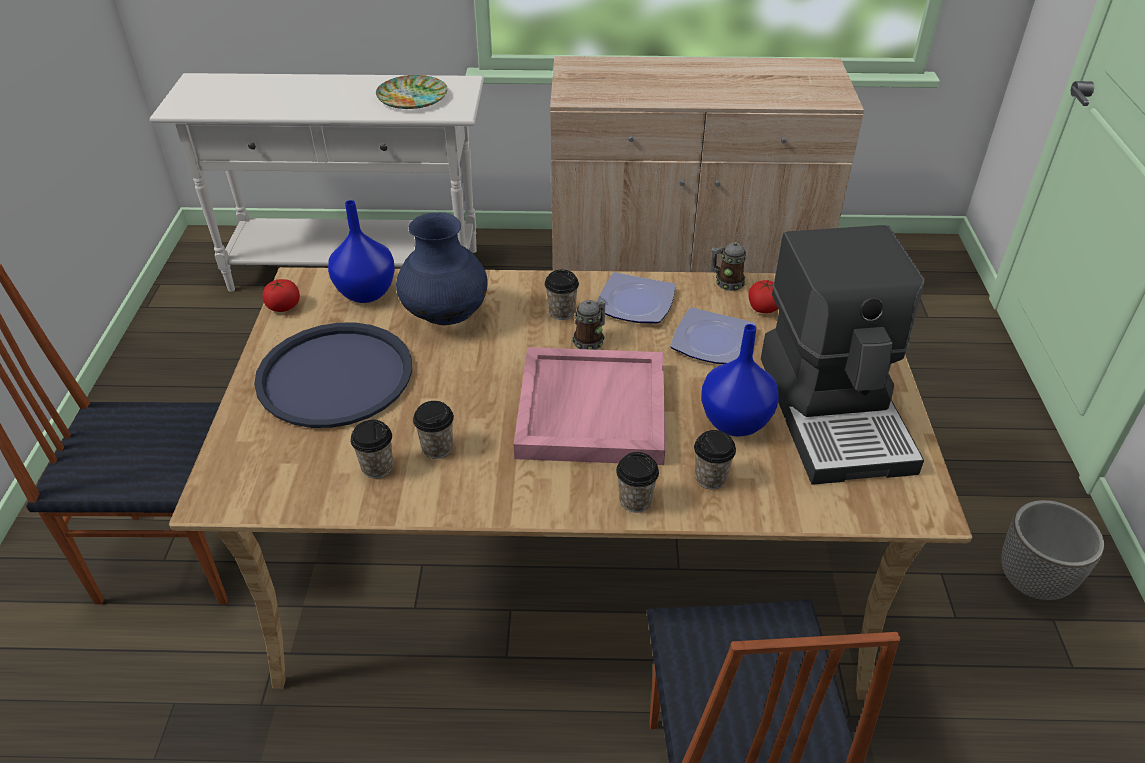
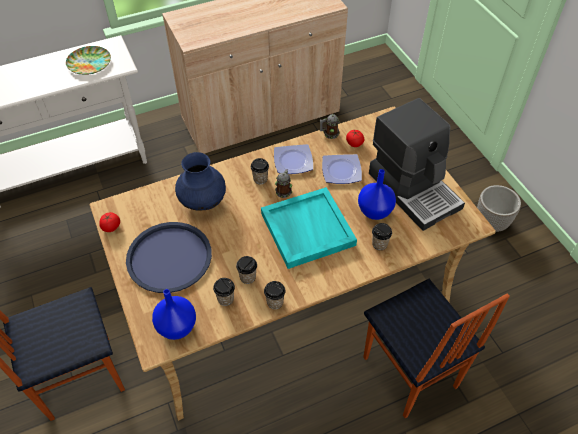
camera: 25 degrees left, 10 degrees up
(365, 293) = (150, 203): blue vase -> blue vase (177, 328)
(590, 409) = (306, 229): pink tray -> turquoise tray
(635, 500) = (354, 268): cup -> cup (275, 302)

